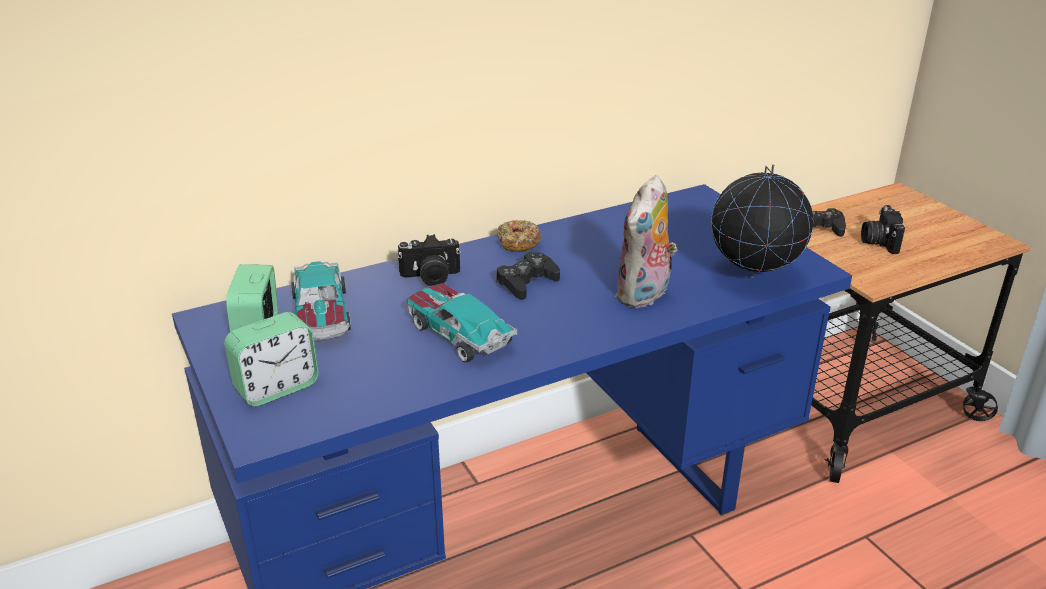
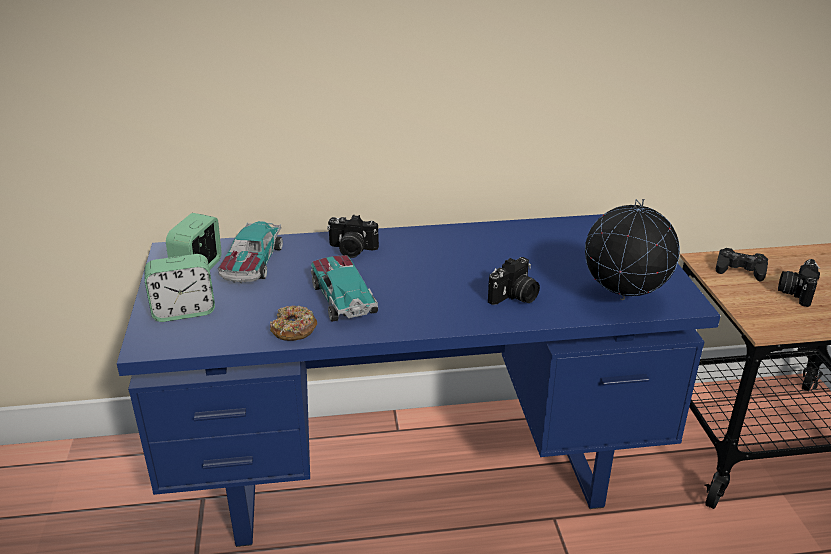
camera: 20 degrees right, 0 degrees up
(518, 243) = (440, 235): donut -> donut (293, 330)
(526, 282) = (424, 267): black game controller -> none
(644, 296) = (514, 297): plush toy -> camera

